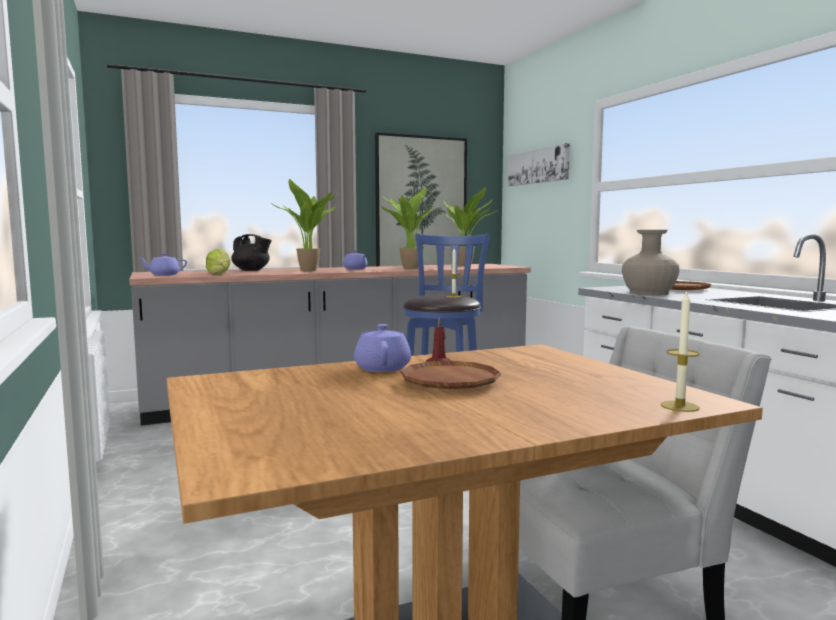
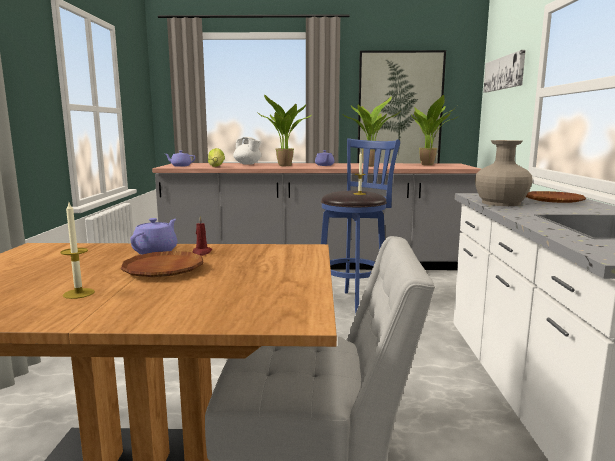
camera: 25 degrees right, 5 degrees up
(251, 270) = (248, 164): black teapot -> white teapot
(679, 406) = (264, 320): candle -> candle (78, 293)

